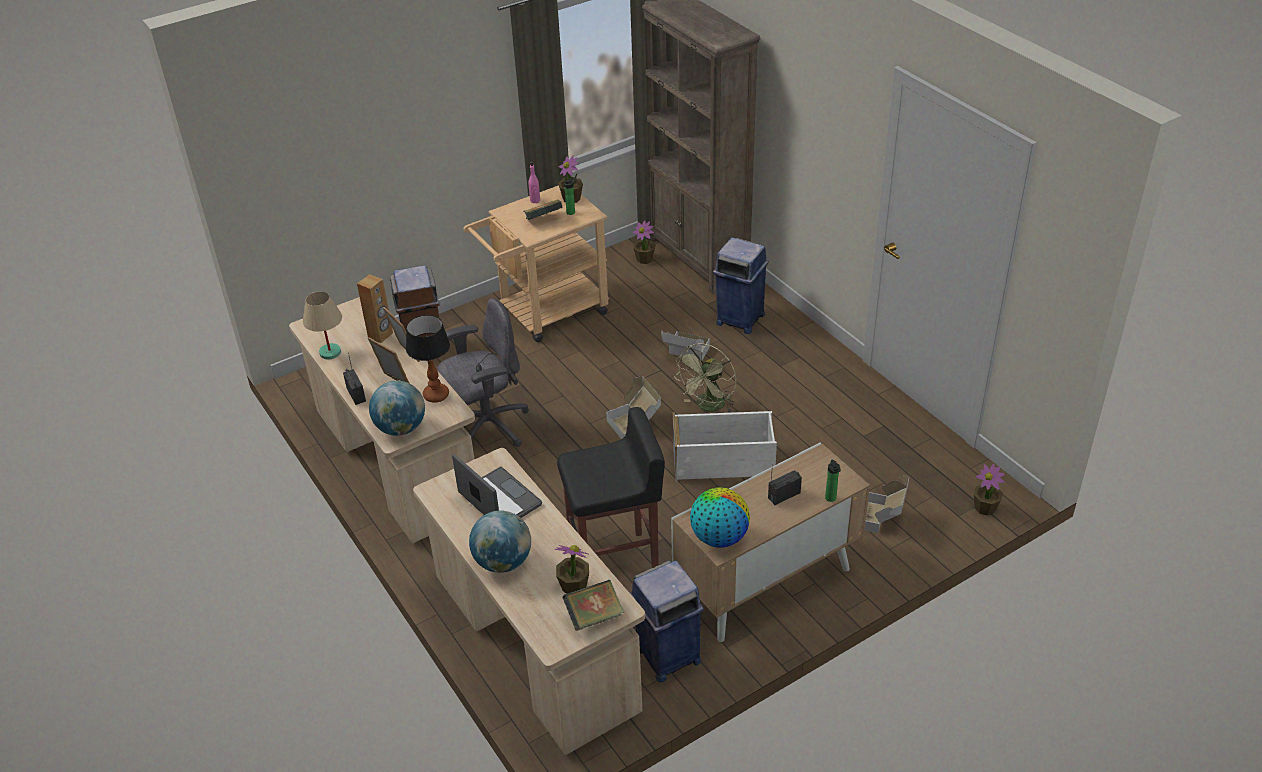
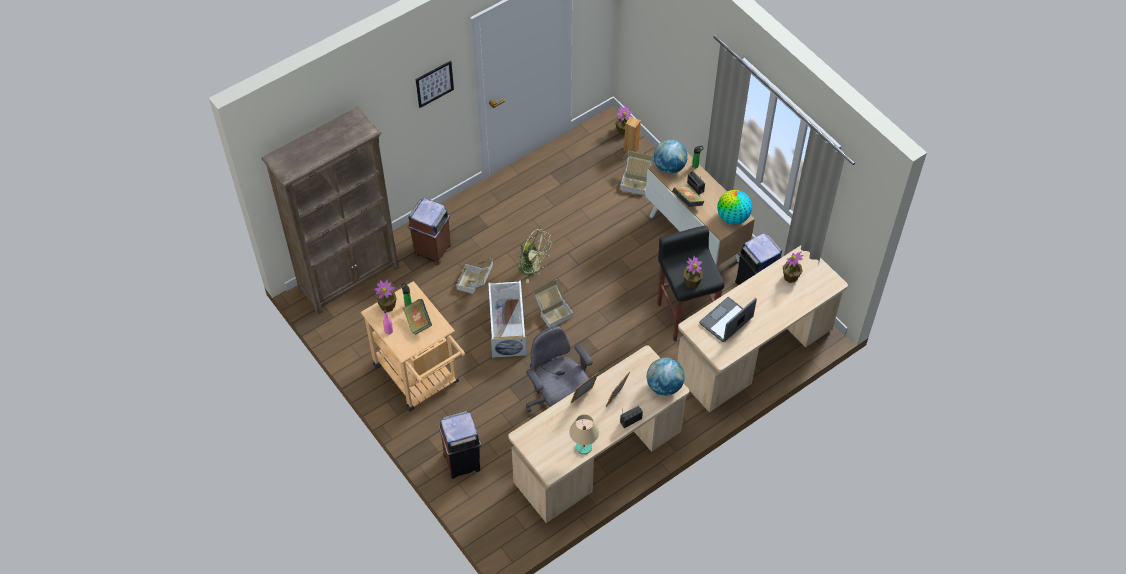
camera: 95 degrees left, 15 degrees up
(381, 335) = (562, 417): brown speaker -> brown speaker (631, 149)
(435, 395) = (628, 370): table lamp -> none
(503, 562) = (777, 313): globe -> globe (669, 167)
(594, 616) = (811, 266): book -> book (687, 202)
(645, 259) = (348, 314): potted plant -> potted plant (692, 282)
(724, 461) = (589, 259): white storage box -> white storage box (507, 327)
(739, 319) = (432, 250): blue trash can -> brown trash can
(841, 121) = (434, 84): none -> picture

